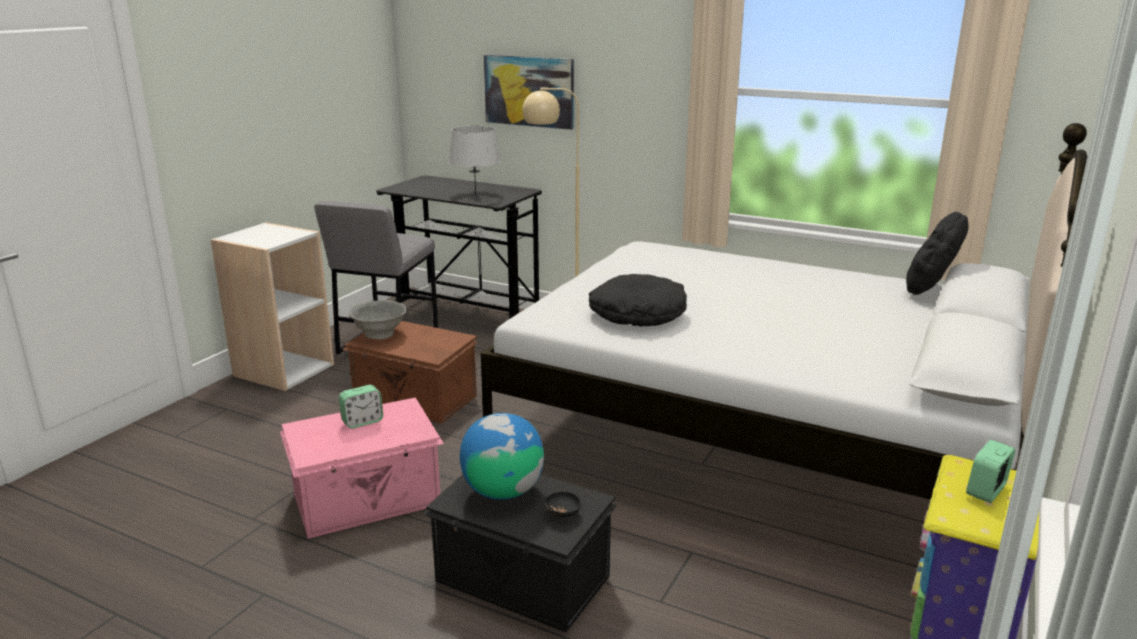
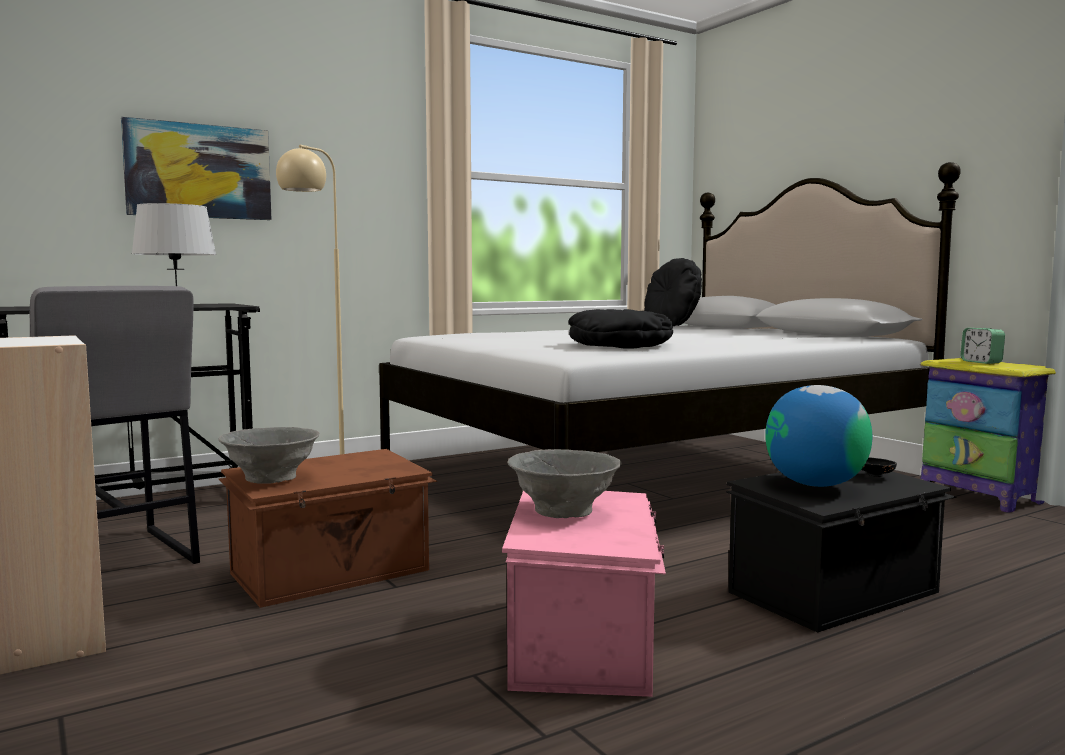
camera: 60 degrees left, 15 degrees down
(362, 421) = (564, 510): alarm clock -> grey bowl

